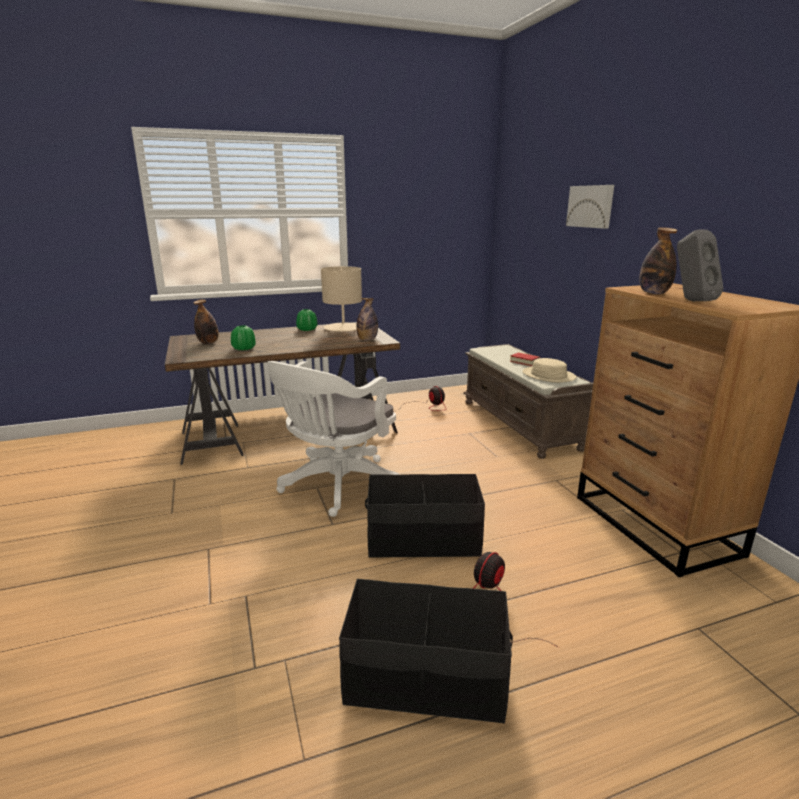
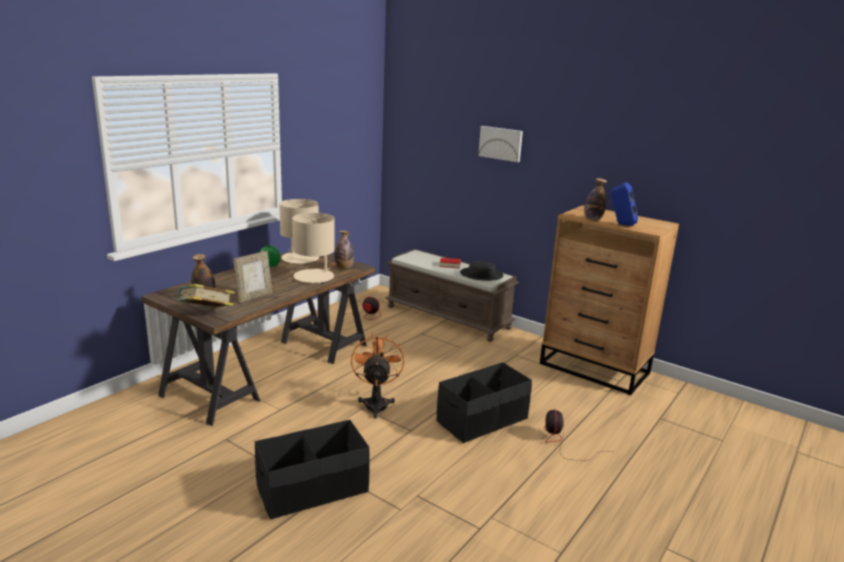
camera: 35 degrees left, 0 degrees up
(182, 354) = (206, 314): none -> book
(244, 348) = (254, 297): green vase -> picture frame
(325, 342) = (314, 277): none -> beige table lamp
(336, 486) = (376, 403): white office chair -> orange fan
(425, 679) = (572, 493): black storage box -> black storage box (313, 489)
(548, 375) = (481, 275): beige hat -> black hat
(690, 300) = (621, 224): grey speaker -> blue speaker

